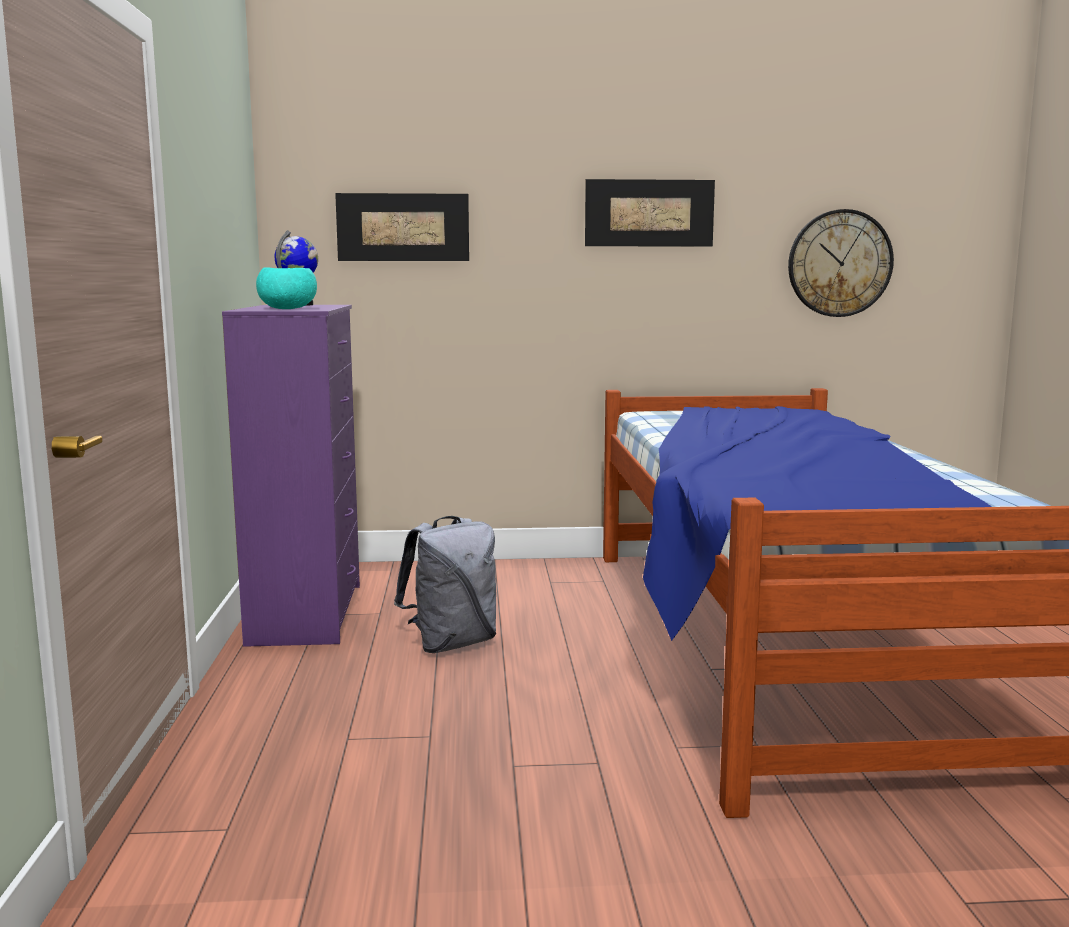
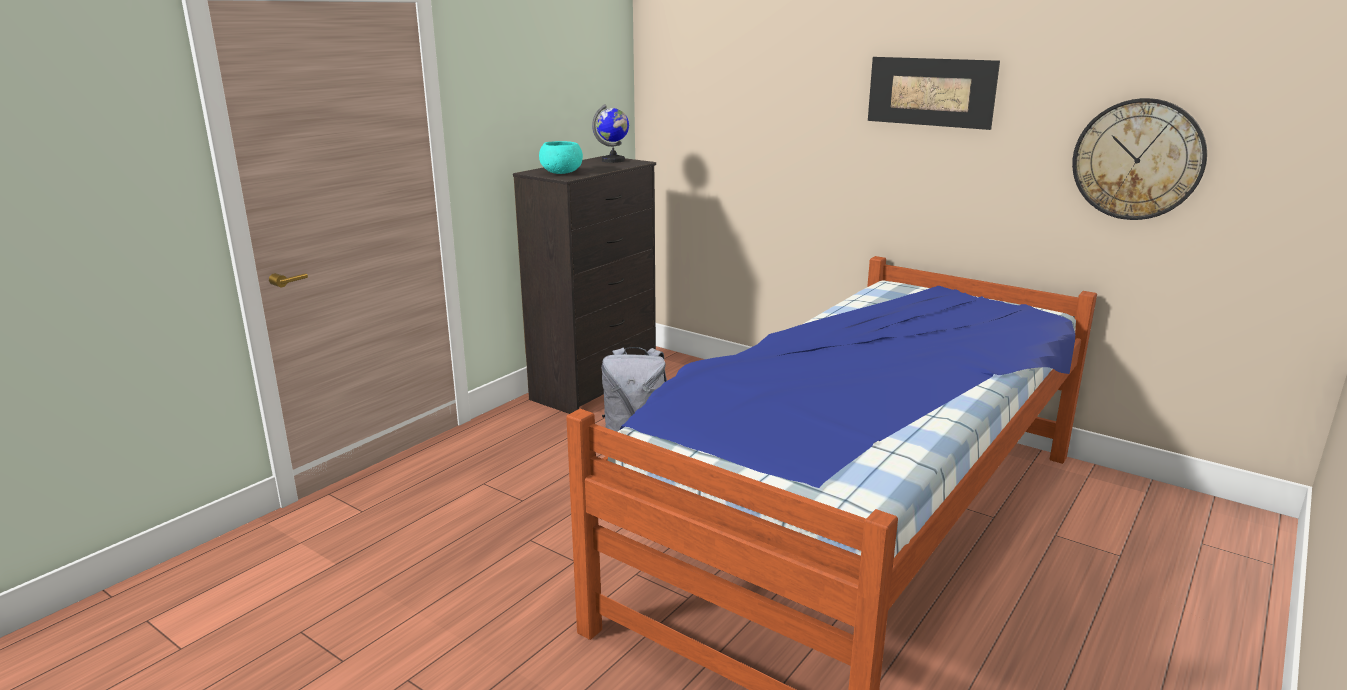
camera: 40 degrees right, 10 degrees up
(308, 613) = (596, 387): purple dresser -> black dresser
(403, 227) = (726, 94): picture -> none

